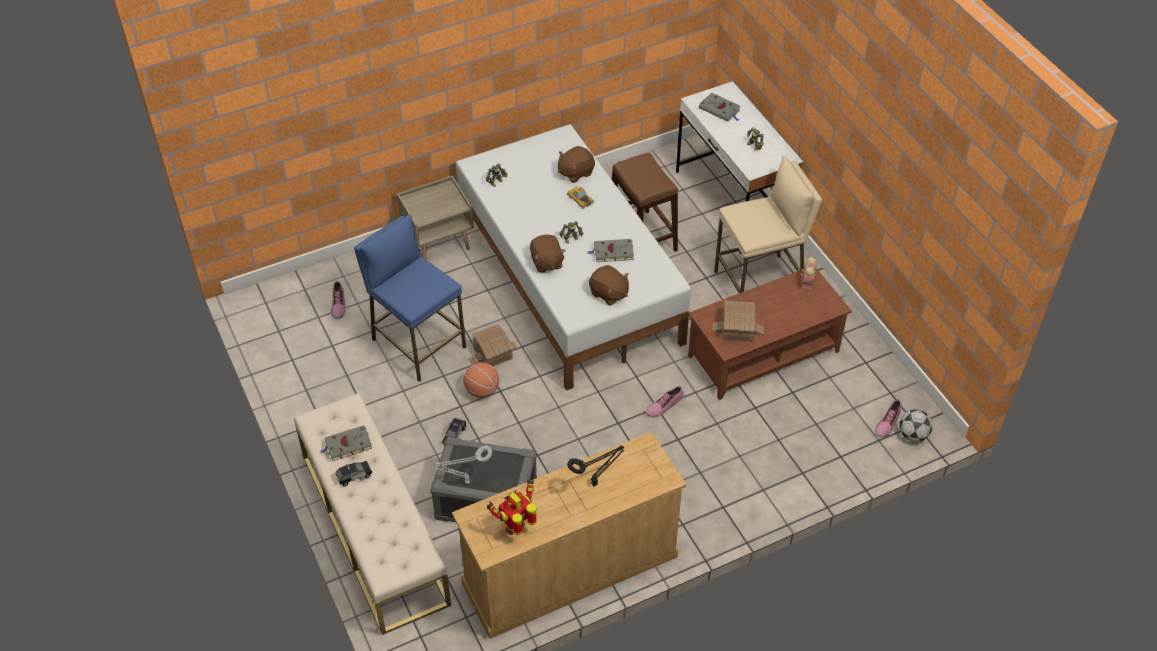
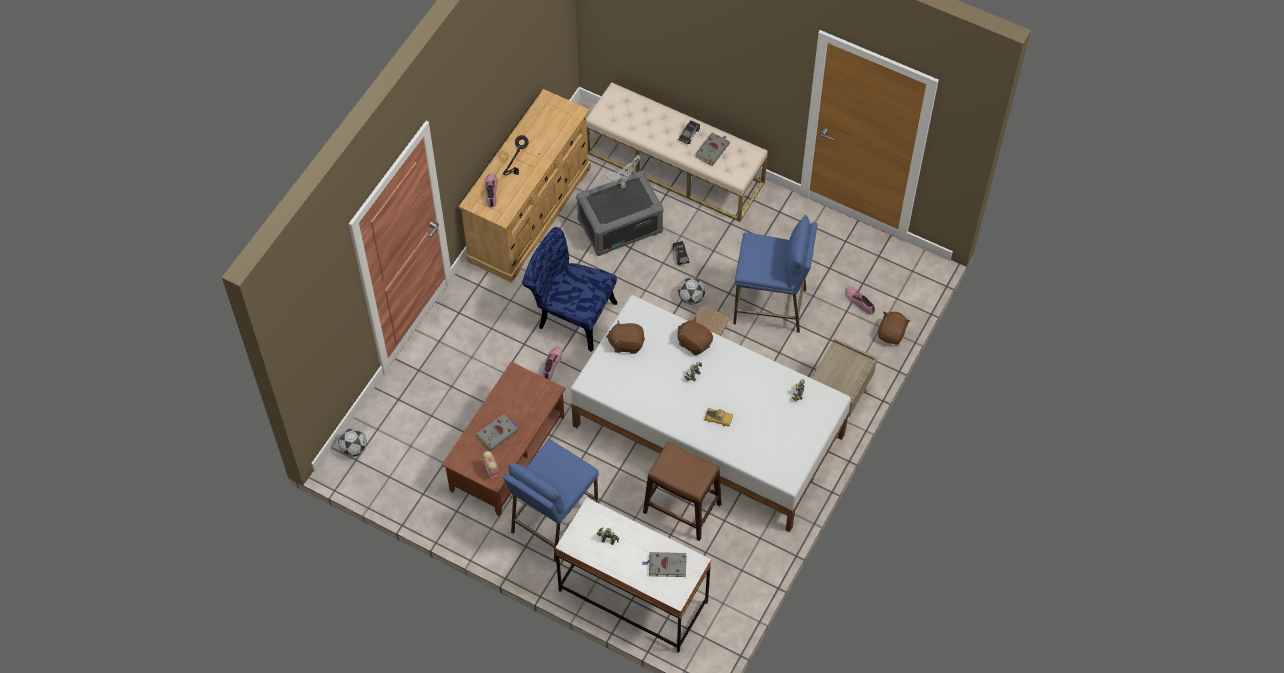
camera: 145 degrees right, 10 degrees up
(482, 391) = (691, 298): basketball -> football
(517, 528) = (542, 122): toy robot -> none
(575, 172) = (744, 442): brown plush toy -> brown plush toy (891, 334)
(610, 441) = (570, 314): none -> blue chair
(612, 252) = (652, 381): grey book -> grey book (498, 433)
(738, 330) = (517, 393): toy house -> none
(759, 283) = (553, 521): beige stool -> blue stool
(887, 422) = (378, 449): shoe -> shoe (491, 191)

